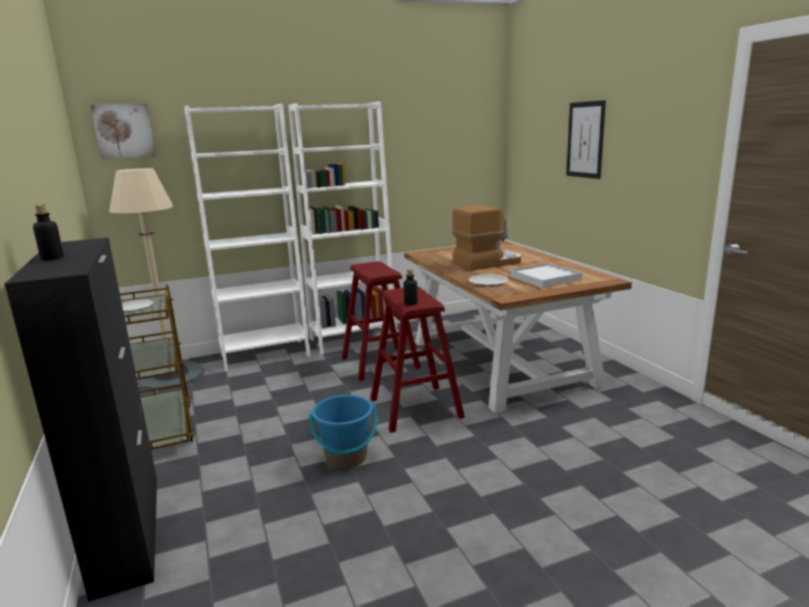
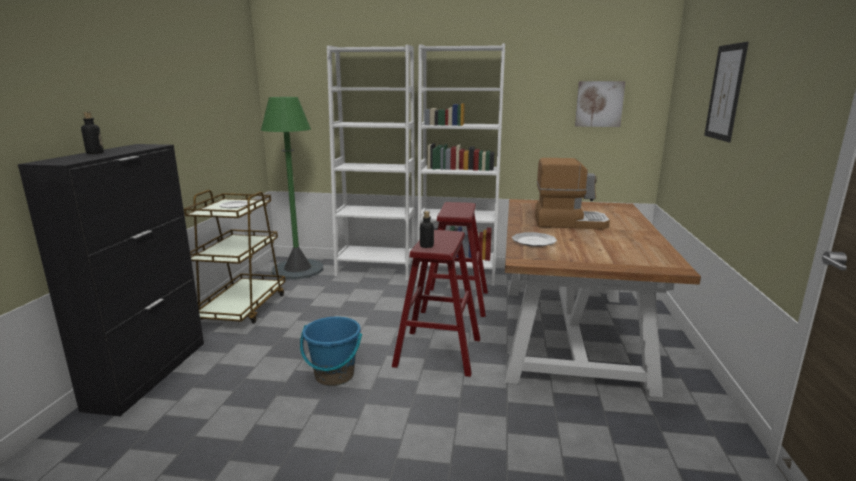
camera: 30 degrees right, 0 degrees up
(124, 131) = (291, 66): picture -> picture (599, 104)
(171, 376) = (297, 270): beige floor lamp -> green floor lamp
(545, 278) = (601, 250): white tray -> none

